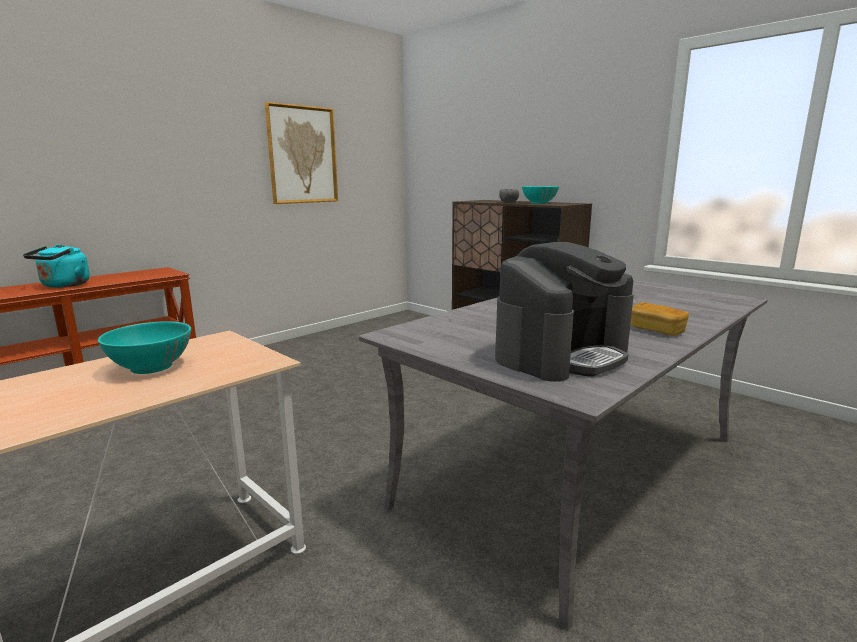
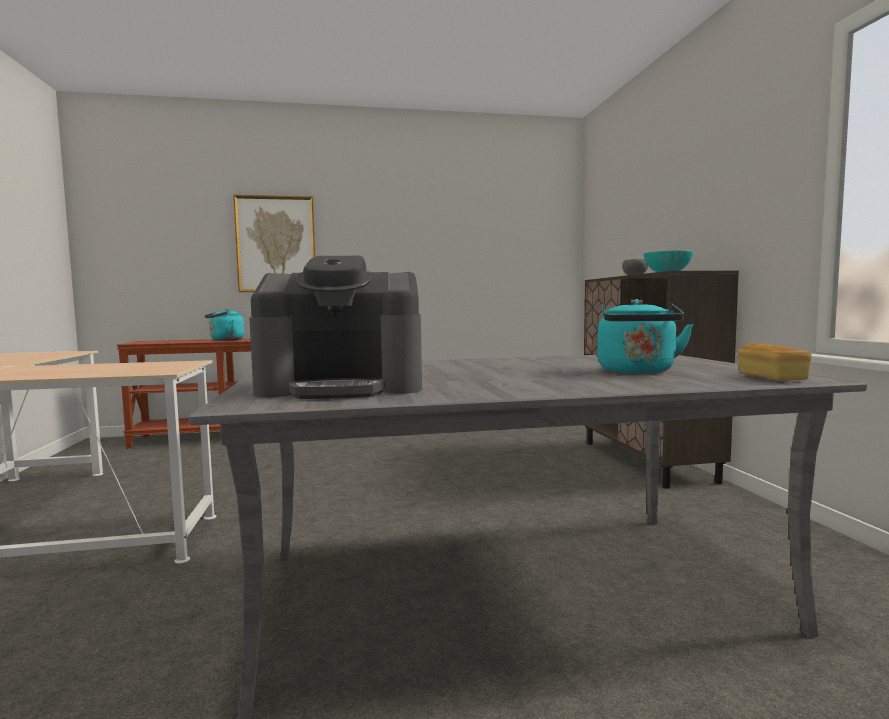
camera: 35 degrees right, 10 degrees down
(151, 367) = (106, 367): turquoise bowl -> none
(302, 155) = (454, 242): picture -> picture (276, 244)
(652, 302) = (637, 372): none -> turquoise kettle
(656, 330) = (527, 386): bread -> bread (771, 378)

